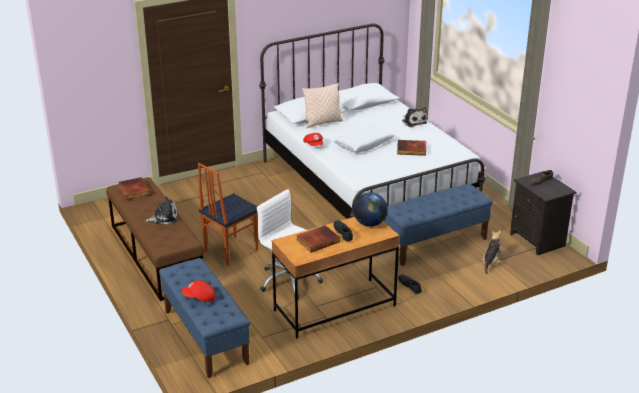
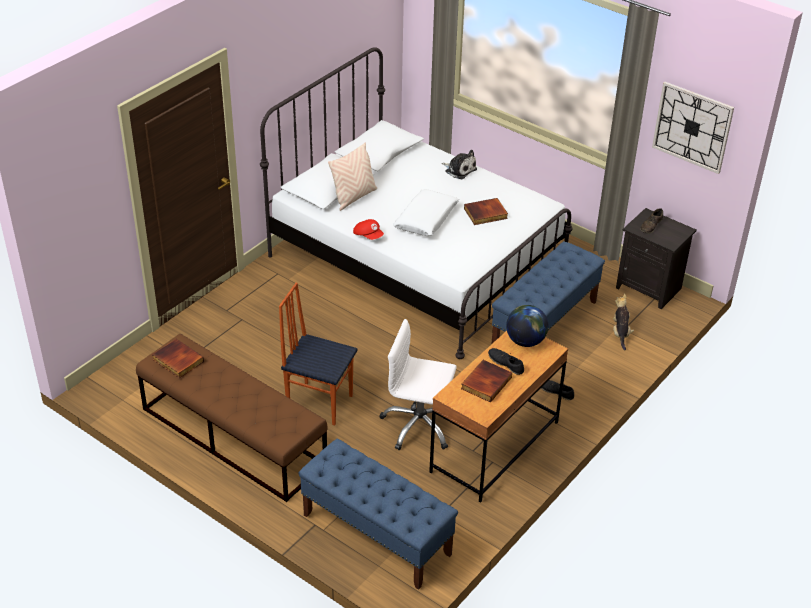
camera: 25 degrees left, 10 degrees up
(164, 218) = (249, 392): plush toy -> none
(199, 297) = (380, 497): red cap -> none
(230, 250) = (319, 402): chair -> chair turned 90 degrees clockwise
(576, 98) = (692, 127): none -> wall clock

